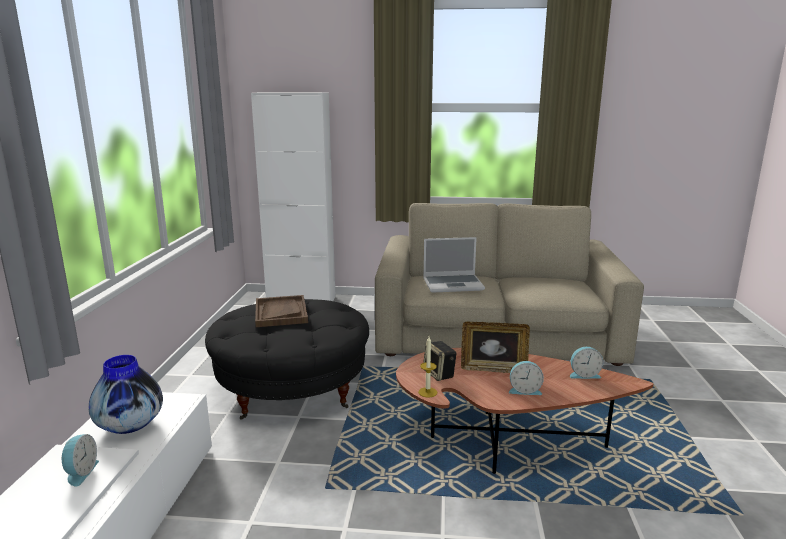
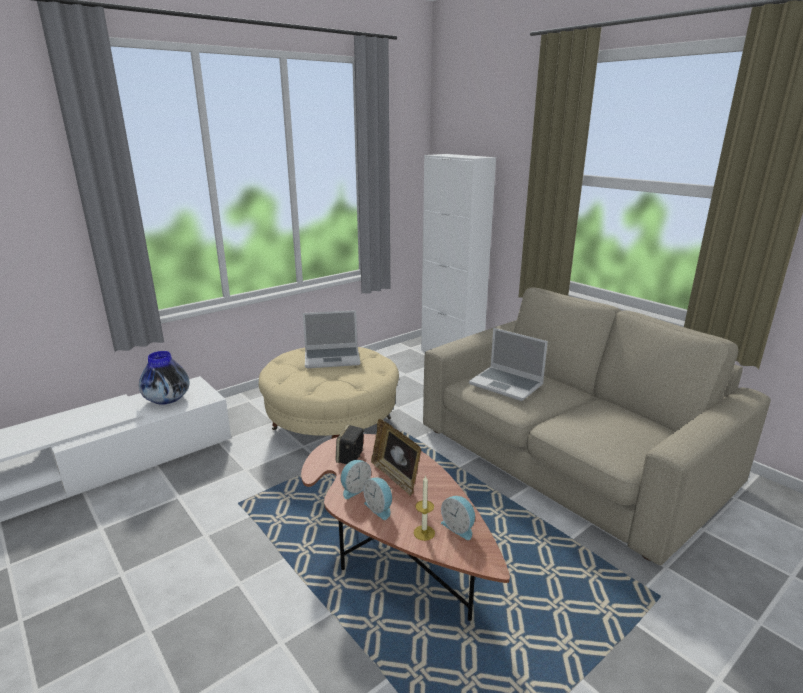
camera: 45 degrees right, 5 degrees up
(80, 472) = (106, 414): alarm clock -> alarm clock (354, 489)
(281, 313) = (333, 358): brown tray -> laptop
(292, 388) = (332, 424): black ottoman -> beige ottoman
(427, 392) = (314, 466): candle -> candle (424, 533)

